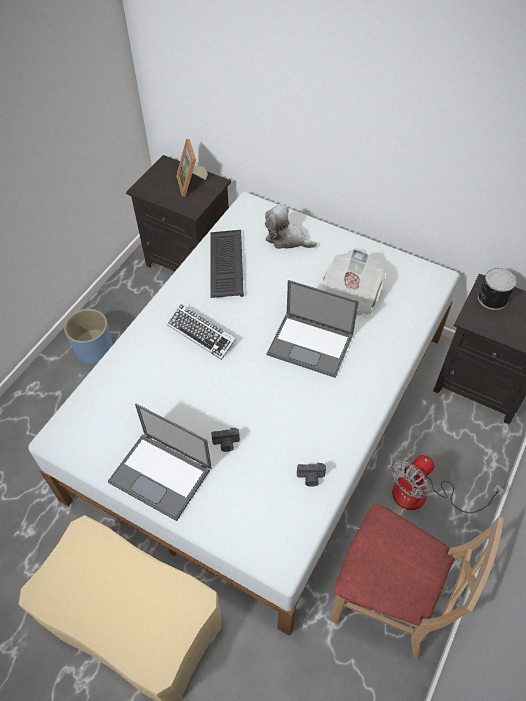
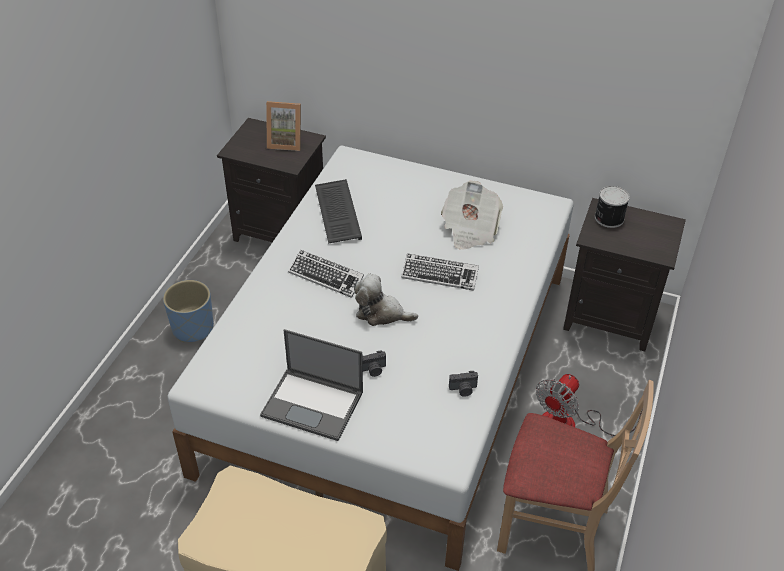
camera: 10 degrees left, 10 degrees down
(192, 184) = (285, 142): picture frame -> picture frame turned 60 degrees counterclockwise
(287, 239) = (395, 184): plush toy -> plush toy (381, 313)
(311, 344) = (440, 275): laptop -> keyboard

